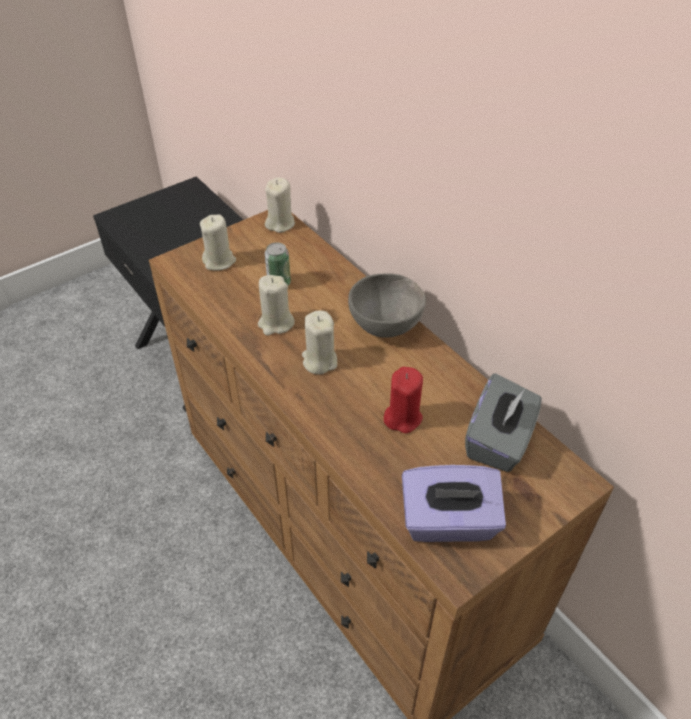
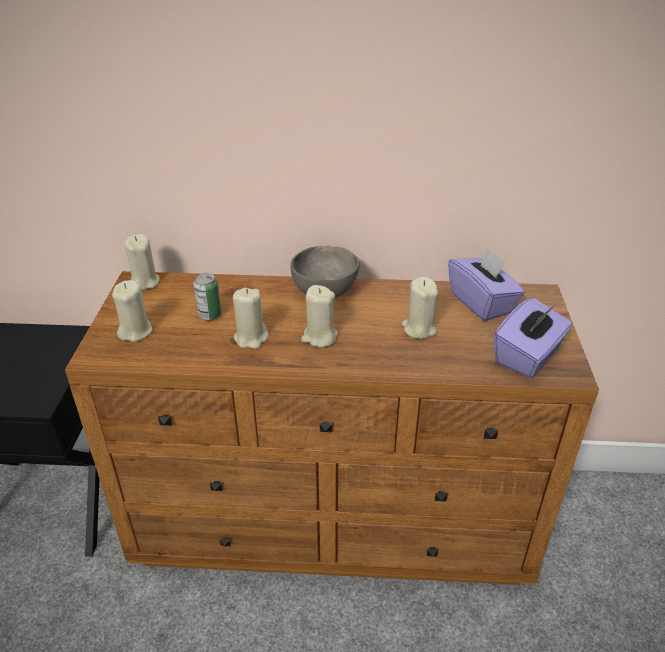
camera: 50 degrees left, 10 degrees down
(402, 417) = (419, 329): red candle -> beige candle
(499, 441) = (481, 303): grey tissue box -> purple tissue box

